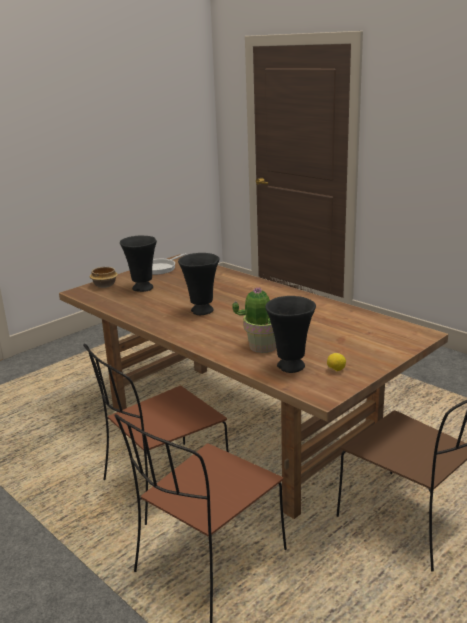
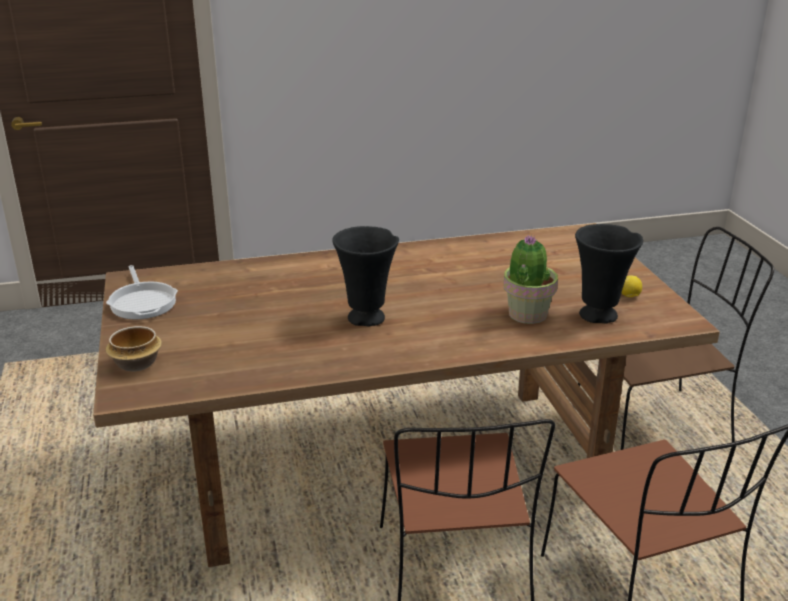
camera: 60 degrees left, 5 degrees up
(143, 288) = (209, 337): black vase -> none

